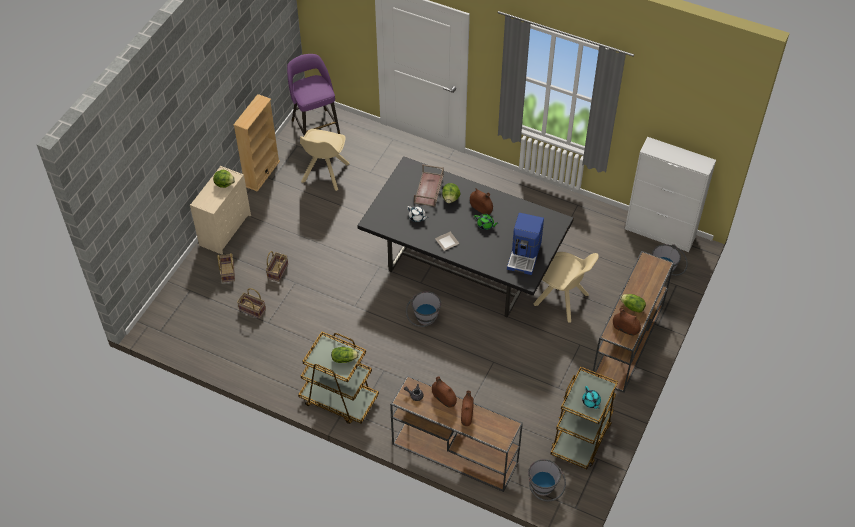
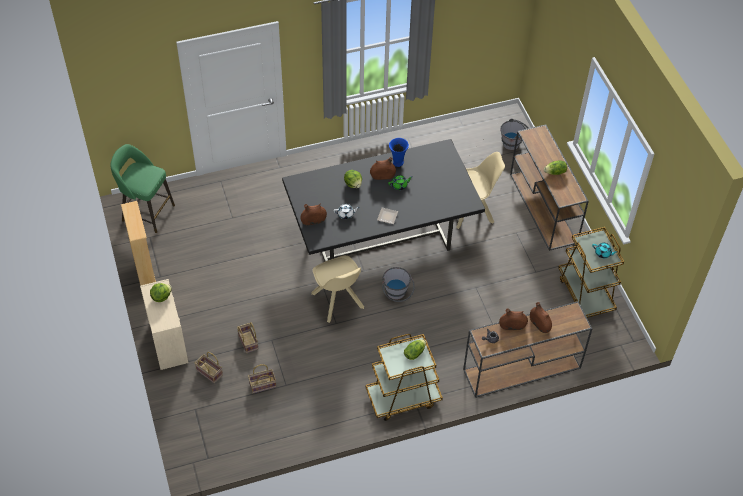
camera: 45 degrees left, 0 degrees up
(315, 126) = (147, 212): purple stool -> green stool
(324, 174) = (198, 243): beige chair -> beige chair (338, 302)
(429, 189) = (330, 188): brown tray -> none
(505, 206) = (397, 163): none -> blue vase
(525, 255) = (450, 187): coffee machine -> none
(544, 490) = (603, 346): grey bucket -> none
(625, 329) = (567, 190): brown vase -> brown vase (313, 221)
(660, 233) = (481, 120): white cabinet -> none

